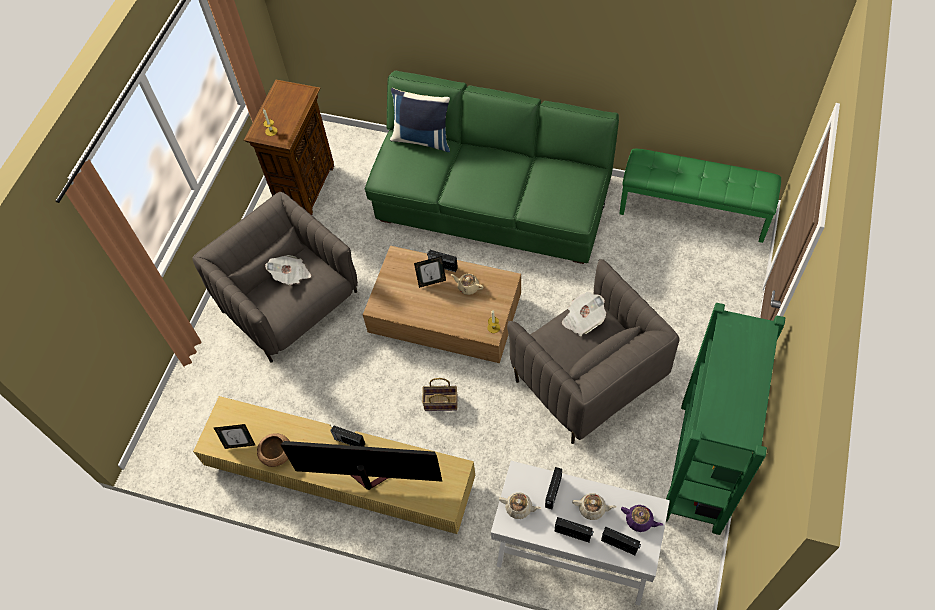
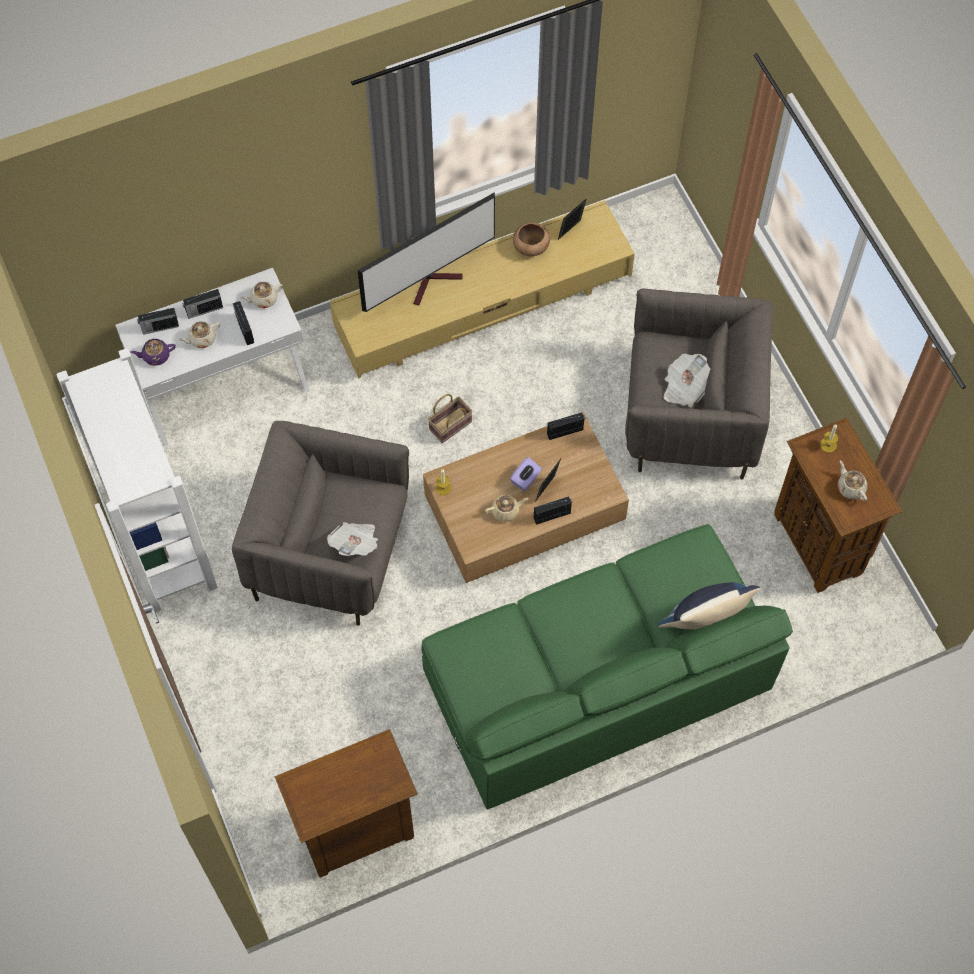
camera: 135 degrees right, 5 degrees up
(286, 104) = (850, 487): none -> beige teapot
(349, 441) = (480, 298): radio -> radio (565, 431)
(438, 297) = (526, 479): none -> purple tissue box
(694, 211) = (356, 836): green bench -> brown cabinet
(700, 466) = (159, 537): green bookcase -> white bookcase

